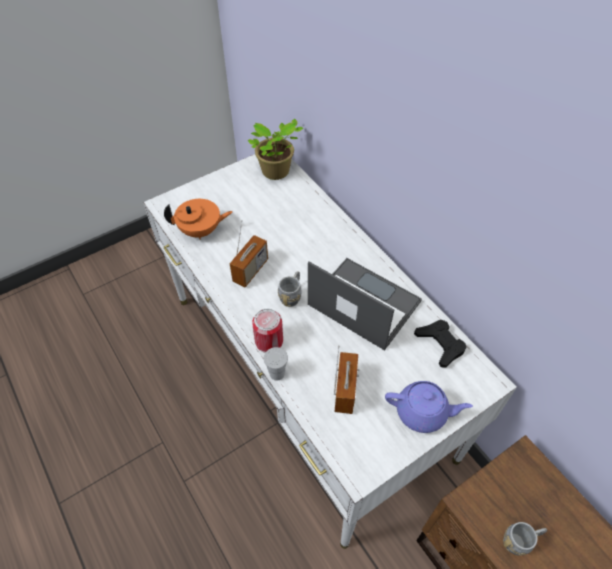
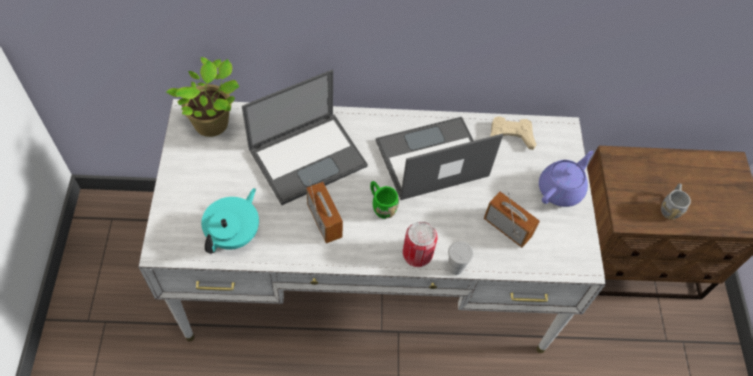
camera: 60 degrees left, 5 degrees up
(201, 231) = (234, 234): orange teapot -> turquoise teapot
(292, 295) = (381, 206): grey mug -> green mug
(296, 232) = (308, 156): none -> laptop
(440, 344) = (510, 136): black game controller -> beige game controller

